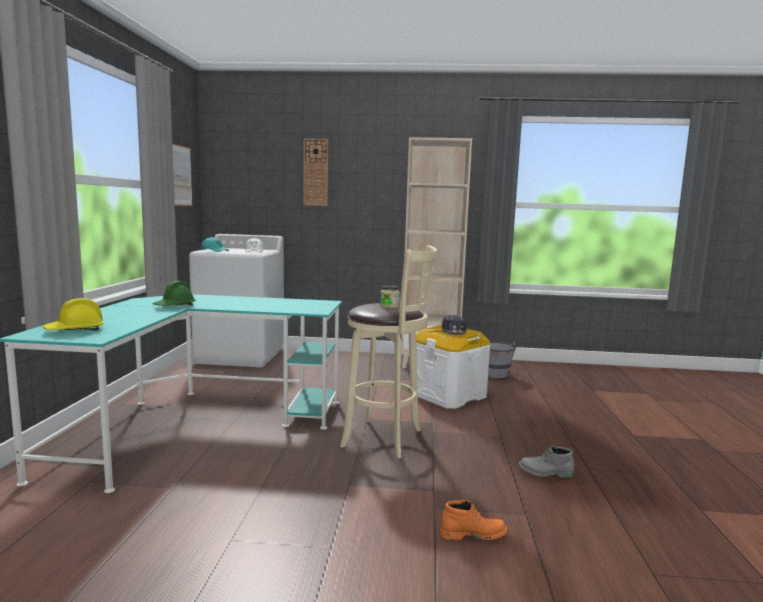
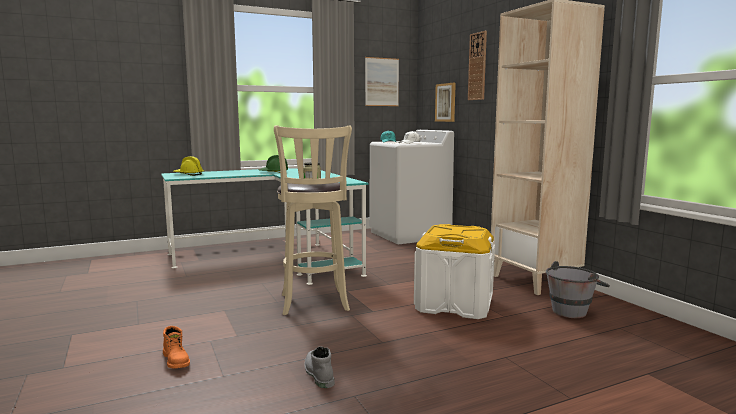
camera: 60 degrees right, 0 degrees up
(263, 205) = (446, 102): none -> picture
(454, 331) = (456, 231): cap -> none

